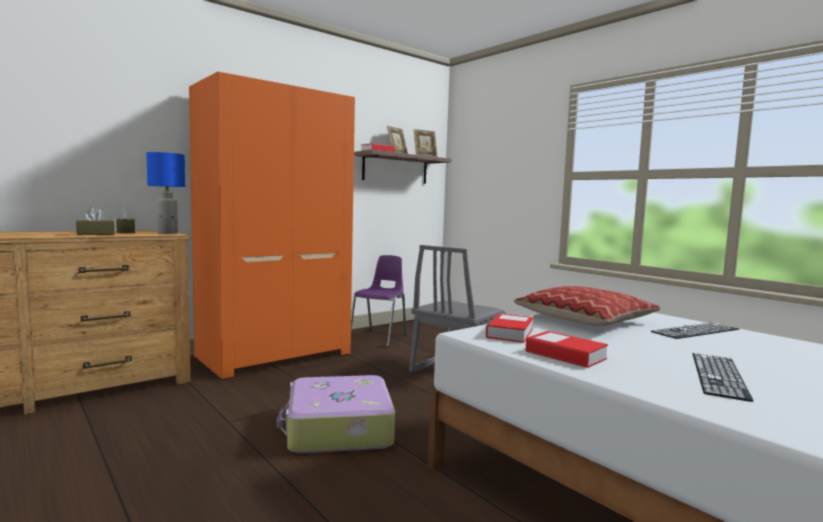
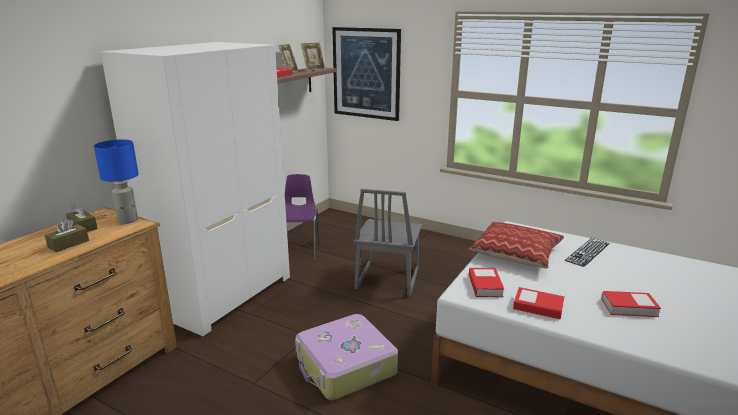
camera: 20 degrees left, 15 degrees up
(274, 355) = (223, 294): orange wardrobe -> white wardrobe
(482, 165) = (366, 73): none -> picture
(718, 375) = (629, 307): keyboard -> book

